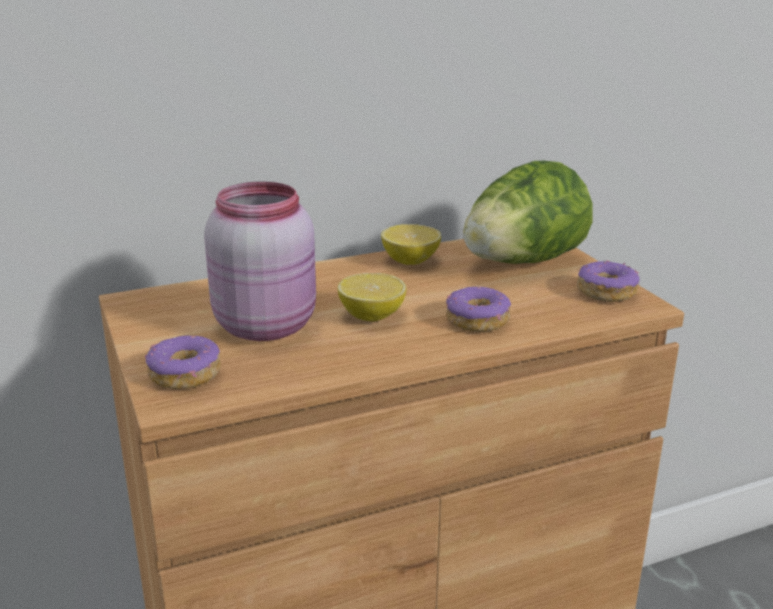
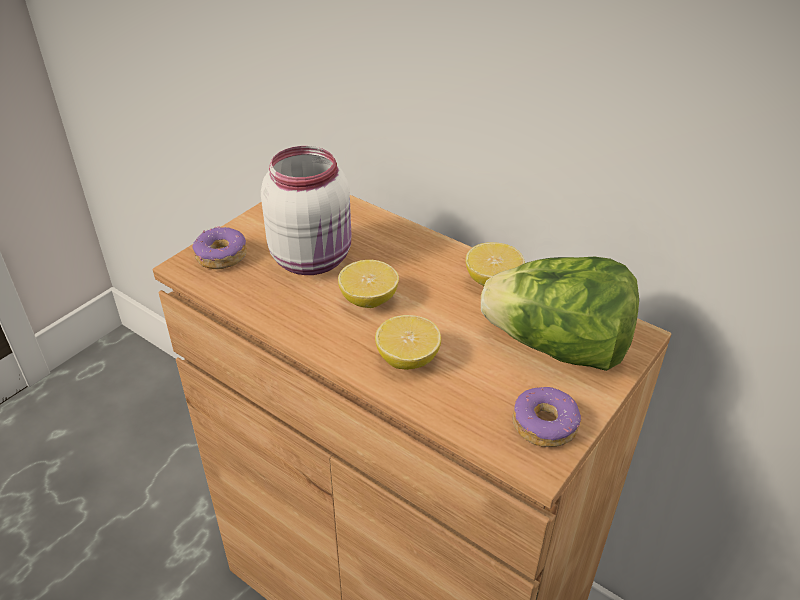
camera: 60 degrees right, 15 degrees up
(267, 325) = (314, 258): pink jar -> white jar
(477, 320) = (407, 359): donut -> lemon

